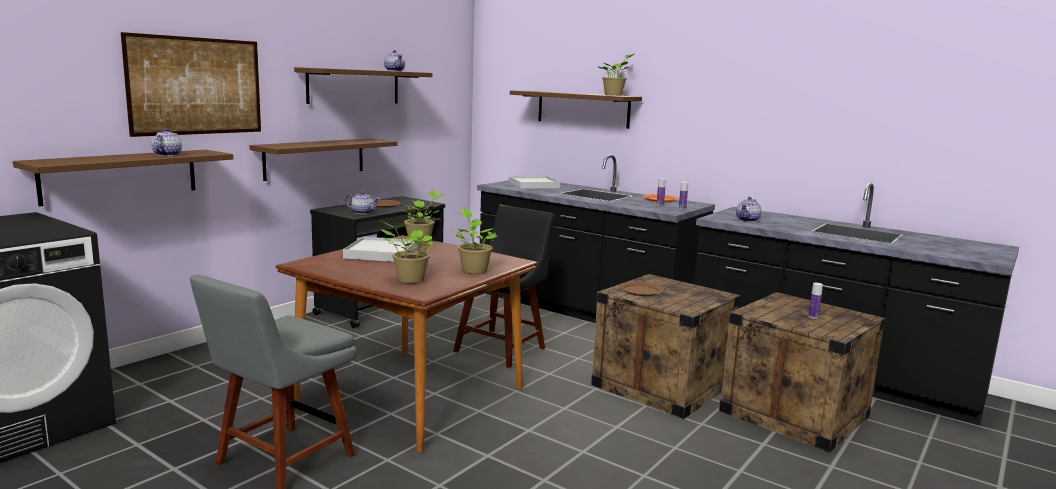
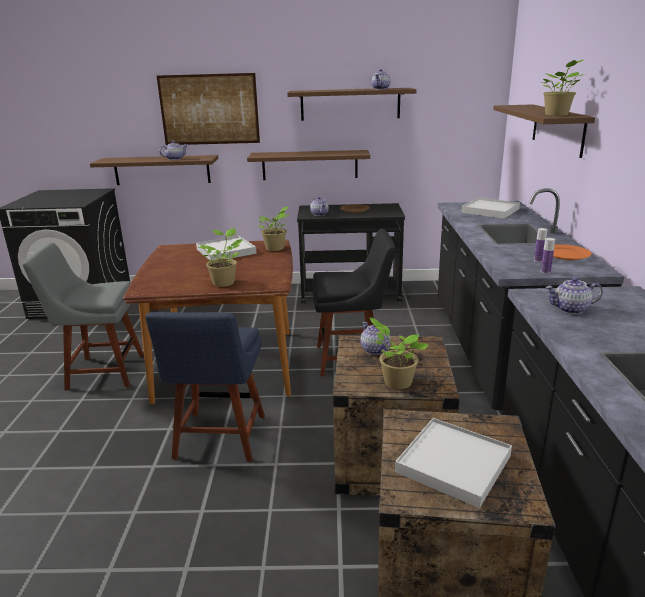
camera: 55 degrees right, 10 degrees up
(408, 280) = (169, 277): potted plant -> potted plant (395, 382)
(545, 438) = (219, 439): none -> blue chair
(641, 291) = (374, 350): brown plate -> teapot
(813, 317) = (453, 464): bottle -> white tray

